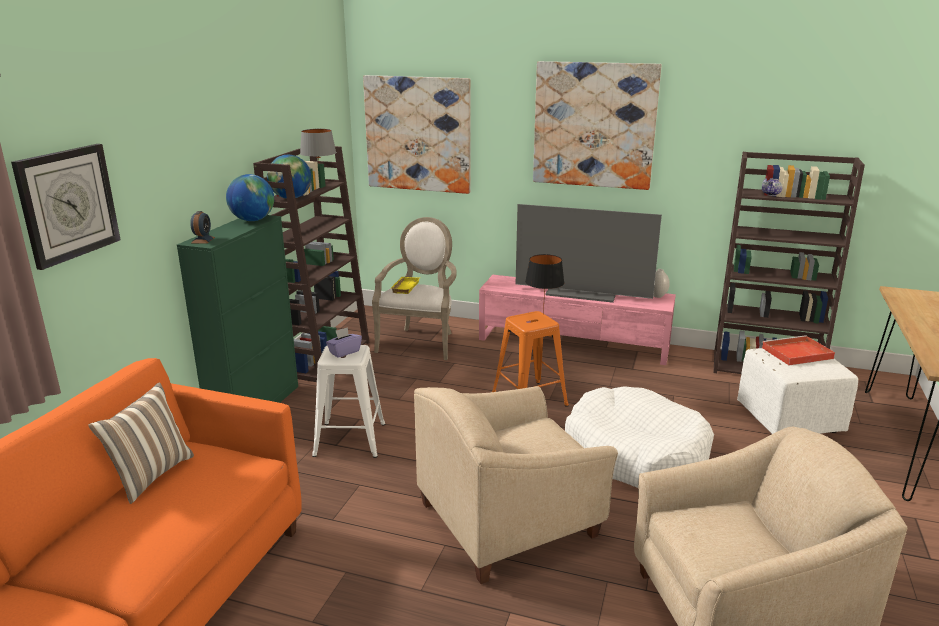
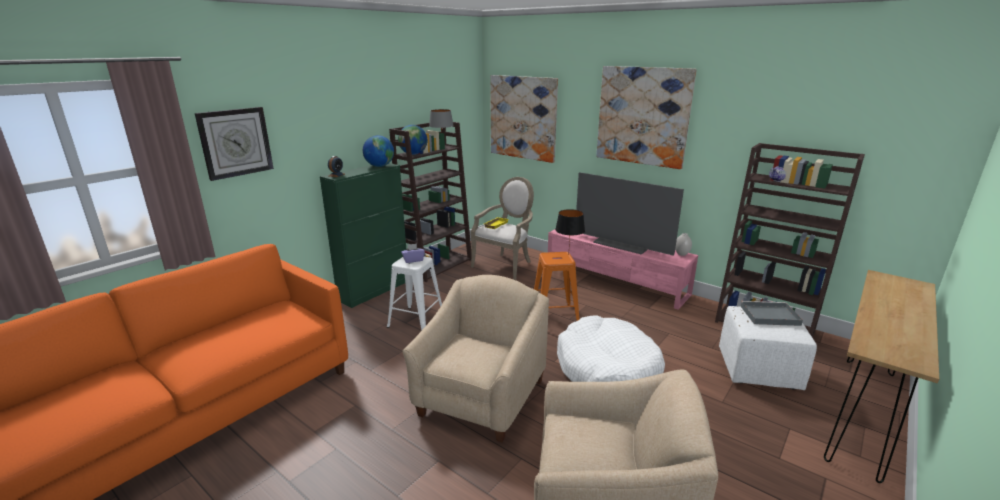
camera: 20 degrees right, 0 degrees up
(151, 475) = (247, 316): pillow -> none
(509, 521) = (481, 397): beige armchair -> beige armchair turned 120 degrees clockwise
(796, 353) = (768, 315): red tray -> grey tray

